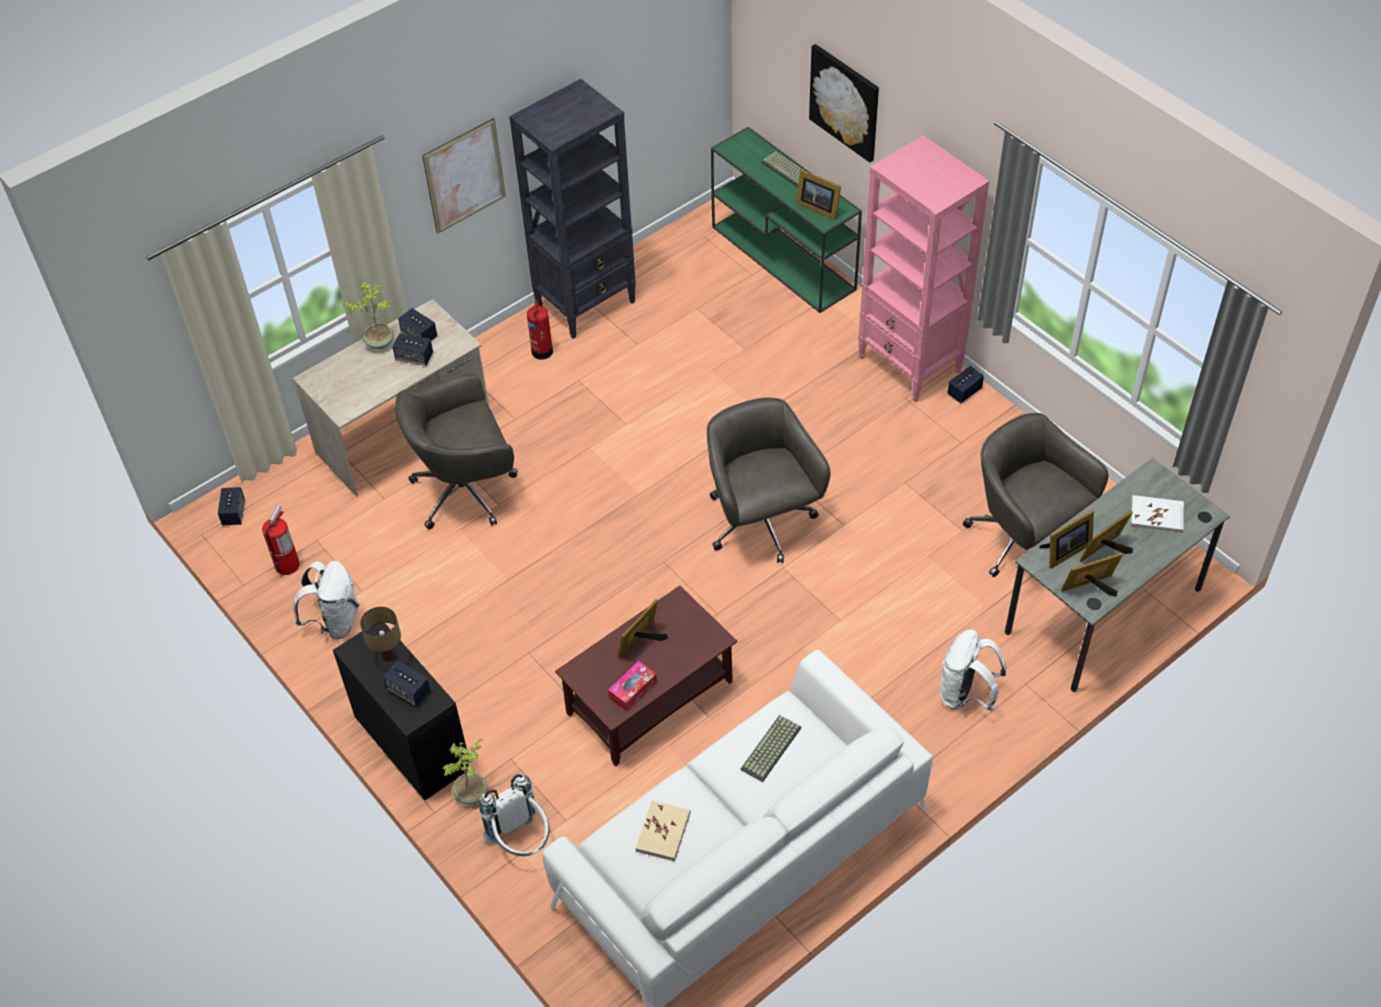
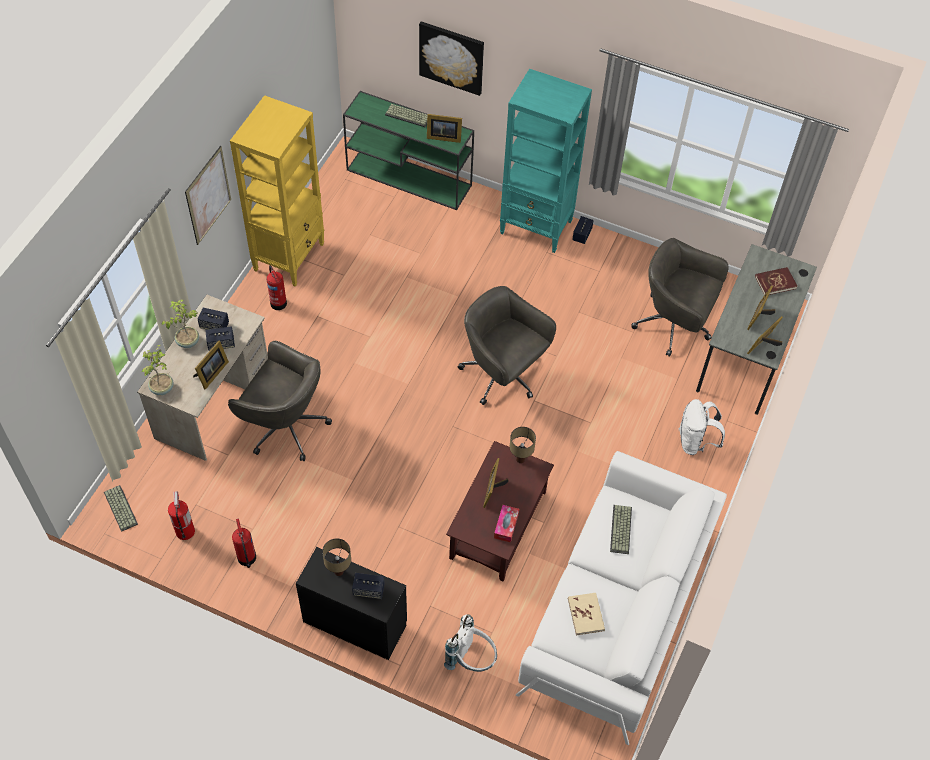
camera: 30 degrees left, 5 degrees up
(234, 513) = (119, 508): speaker -> keyboard
(335, 621) = (246, 559): white backpack -> fire extinguisher
(467, 490) = (285, 426): grey office chair -> grey office chair turned 105 degrees counterclockwise
(472, 794) = (418, 641): potted plant -> potted plant (162, 388)
(586, 303) = (289, 256): black bookcase -> yellow bookcase
(697, 619) = (520, 459): none -> table lamp
(910, 365) = (536, 227): pink bookcase -> turquoise bookcase
(1064, 552) = (735, 327): picture frame -> picture frame (211, 374)
(1156, 516) = (775, 282): white book -> red book

